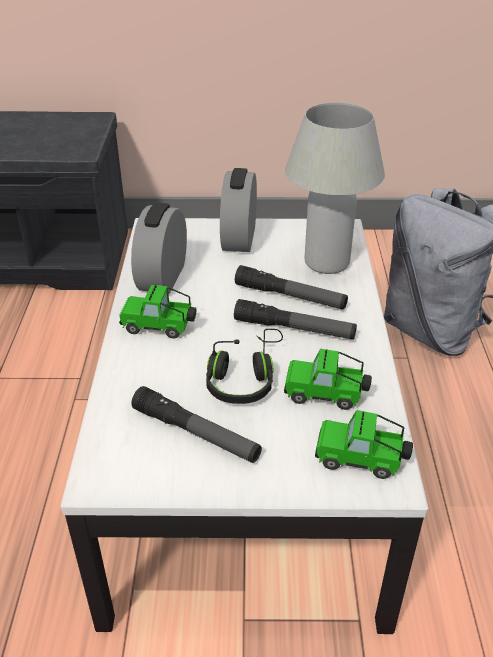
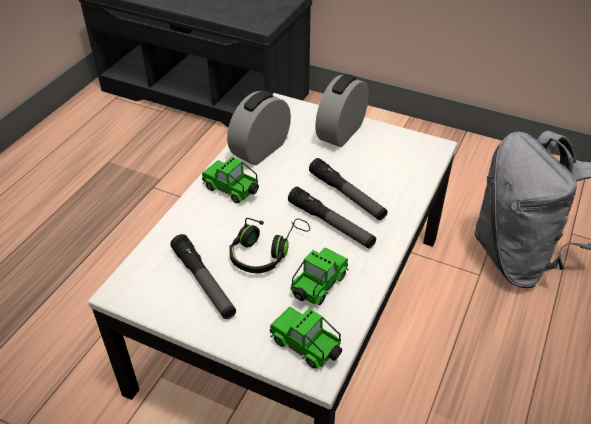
camera: 25 degrees right, 5 degrees up
(326, 262) = (398, 174): white table lamp -> none
(326, 394) = (317, 286): toy car -> toy car turned 90 degrees clockwise

